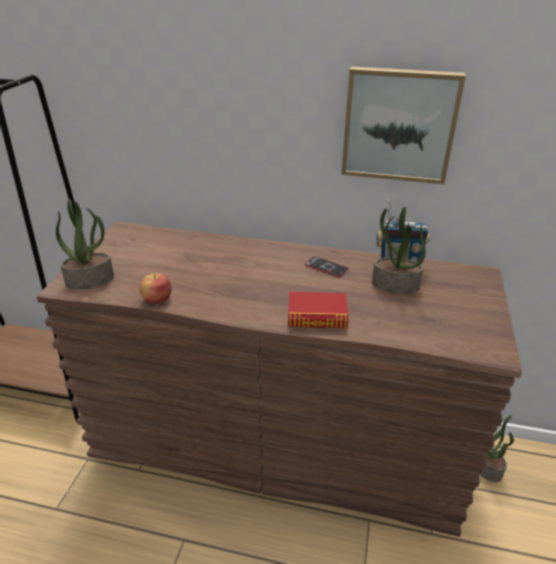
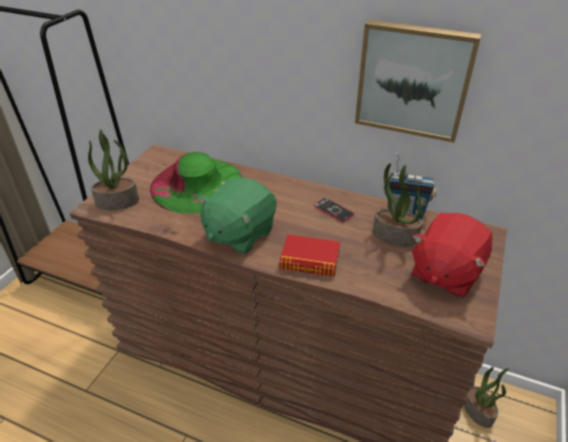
camera: 10 degrees right, 5 degrees up
(156, 299) = (170, 227): apple -> none
(175, 256) = (197, 185): none -> green hat
(234, 298) = (239, 233): none -> green plush toy
(454, 313) = (444, 273): none -> red plush toy

